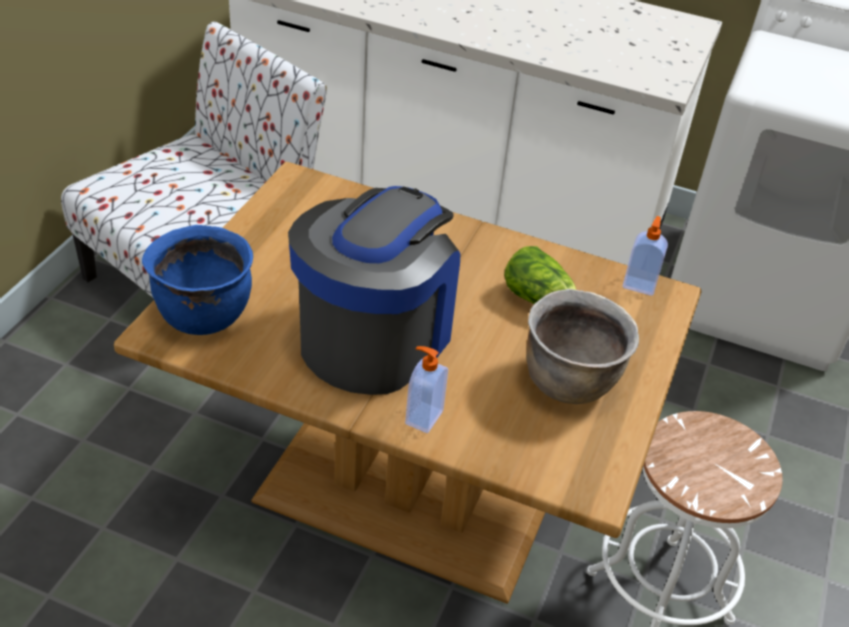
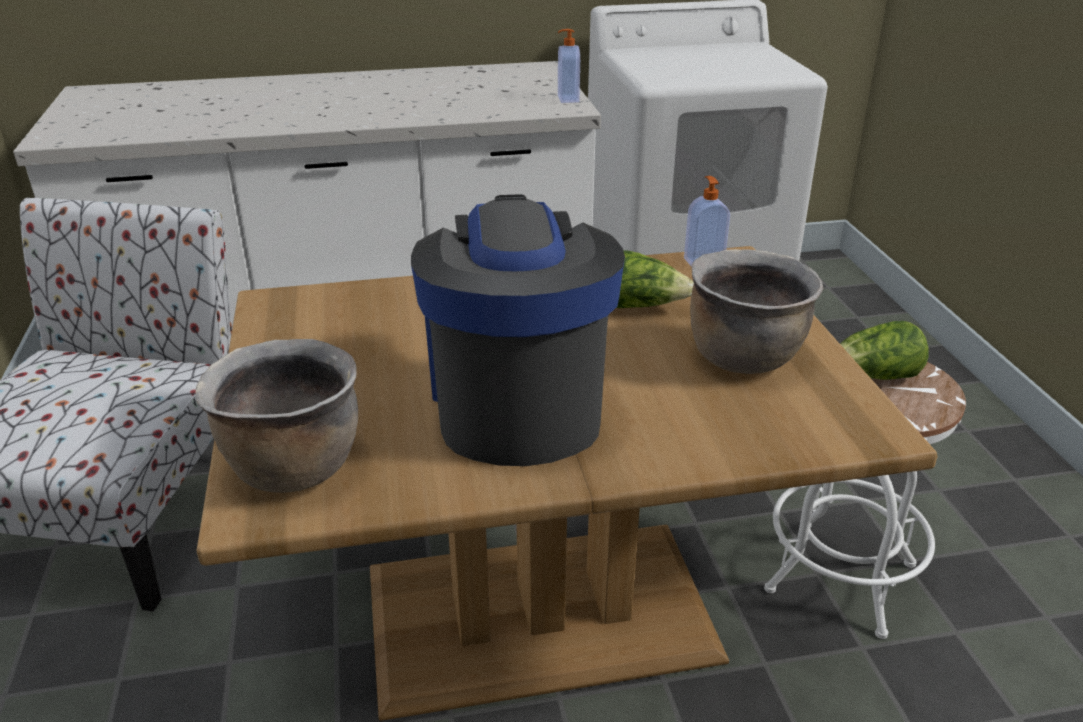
camera: 30 degrees left, 10 degrees down
(203, 314) = (292, 466): blue cooking pot -> brown cooking pot
(423, 417) = (651, 449): soap dispenser -> soap dispenser (567, 99)
(712, 449) = (874, 377): none -> lettuce

